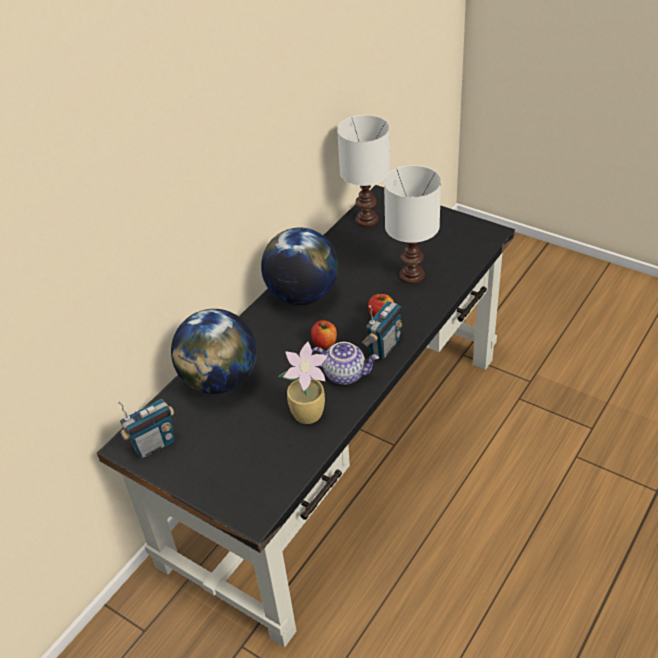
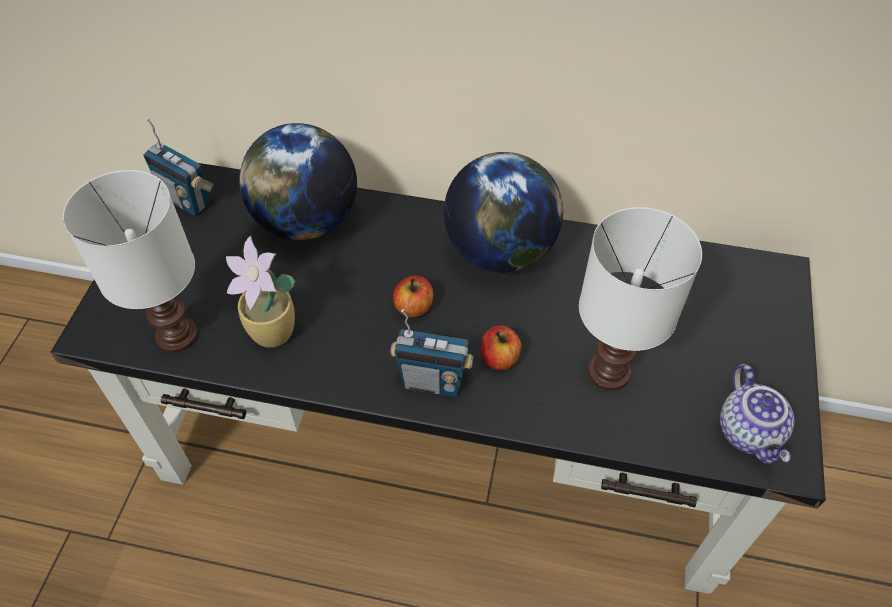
camera: 65 degrees right, 10 degrees up
(345, 374) = (360, 351): teapot -> teapot (750, 432)
(366, 221) = (708, 273): white table lamp -> white table lamp (175, 336)

